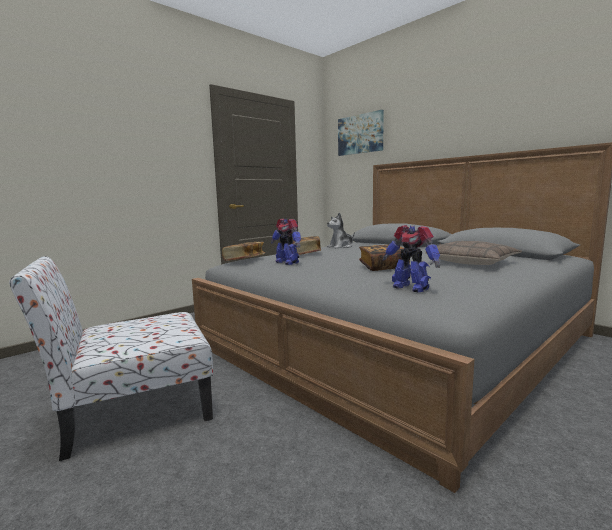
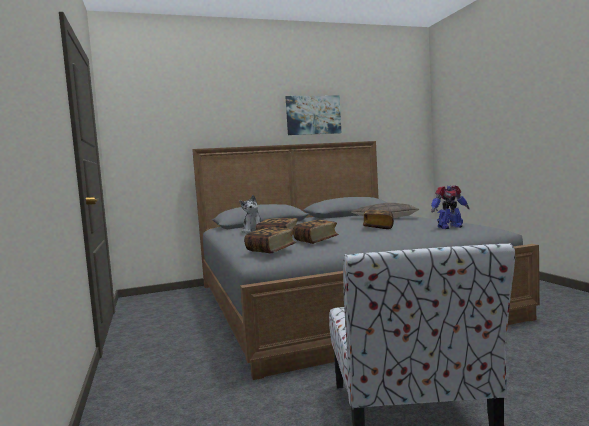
camera: 65 degrees left, 5 degrees down
(287, 262) = (316, 241): toy robot -> book
(360, 134) = (162, 114): picture -> picture (313, 115)

